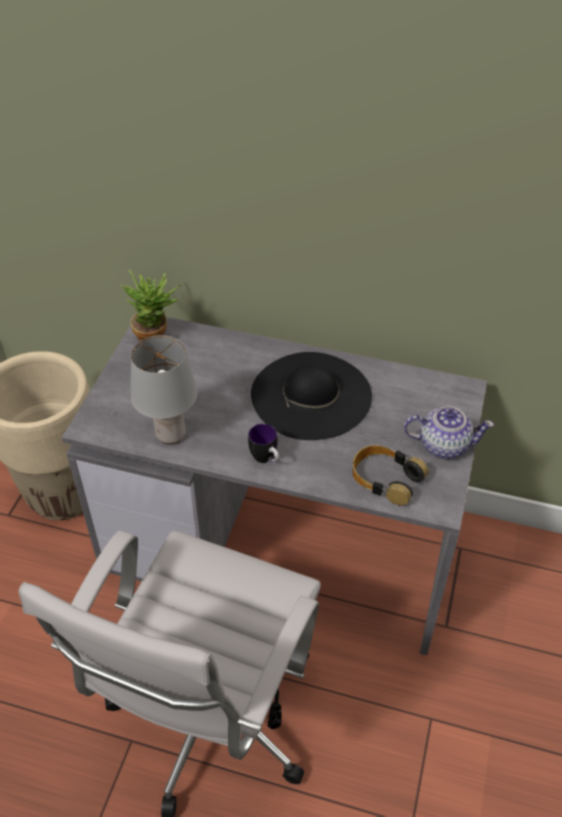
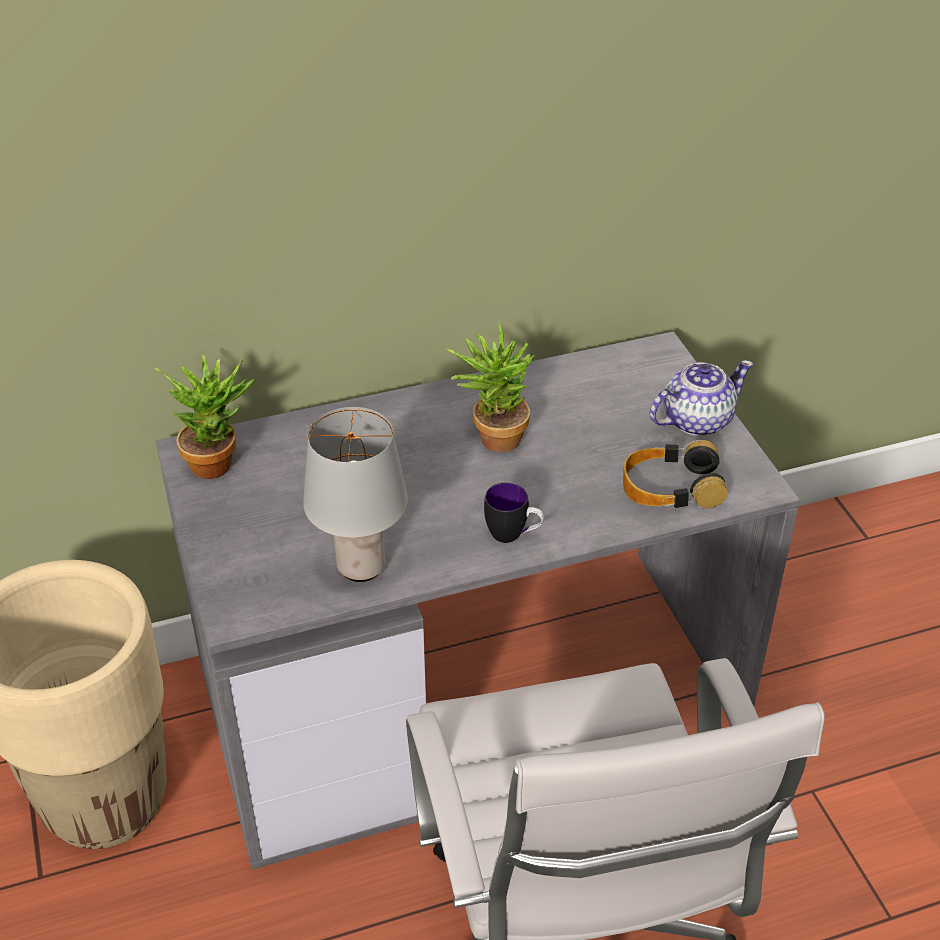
camera: 35 degrees left, 5 degrees down
(311, 395) = (492, 437): black hat -> potted plant

